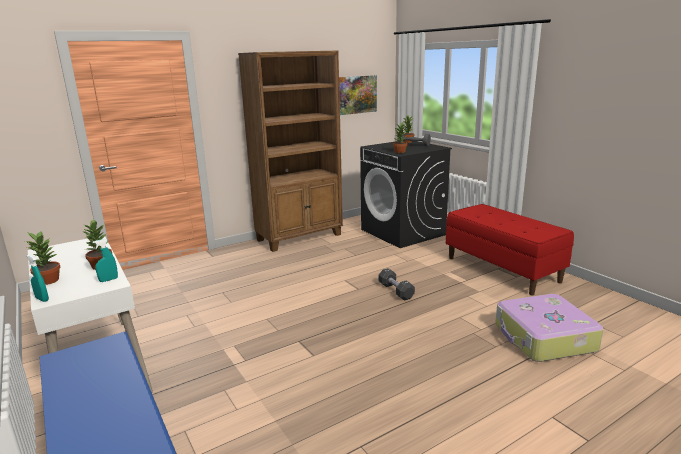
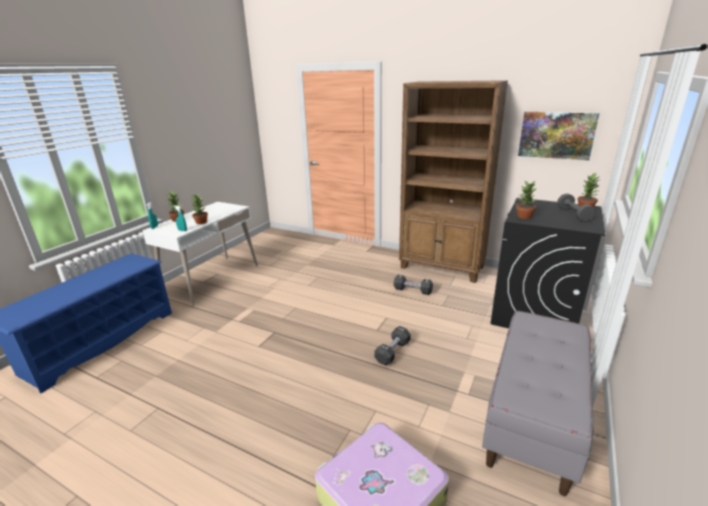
camera: 60 degrees right, 5 degrees up
(318, 258) = (412, 290): none -> black dumbbell
(502, 269) = (533, 419): red bench -> grey bench

